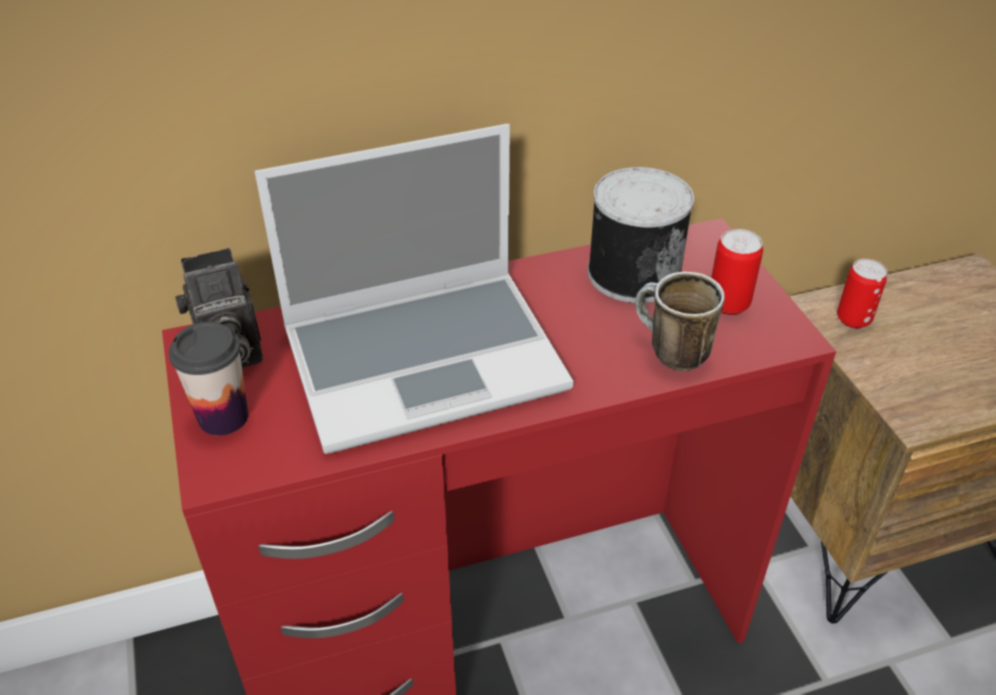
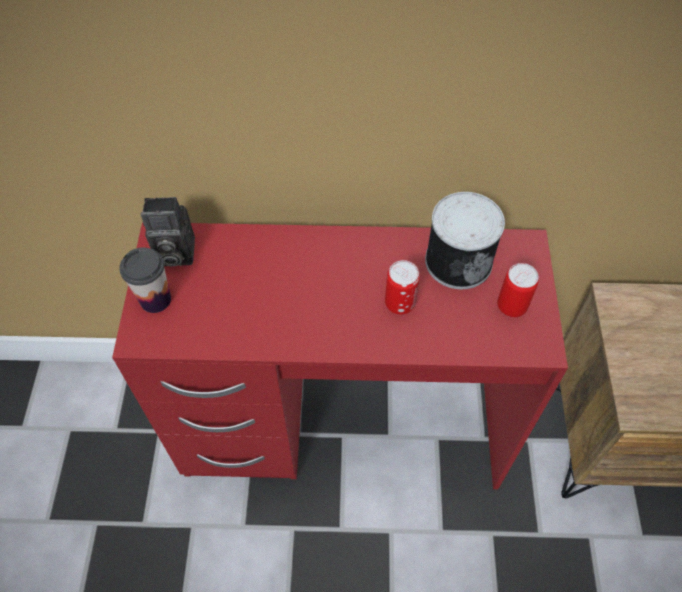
camera: 20 degrees right, 15 degrees up
(426, 358) = (291, 291): laptop -> none
(668, 353) = (450, 334): mug -> none
(853, 319) = (636, 316): can -> can (400, 303)

